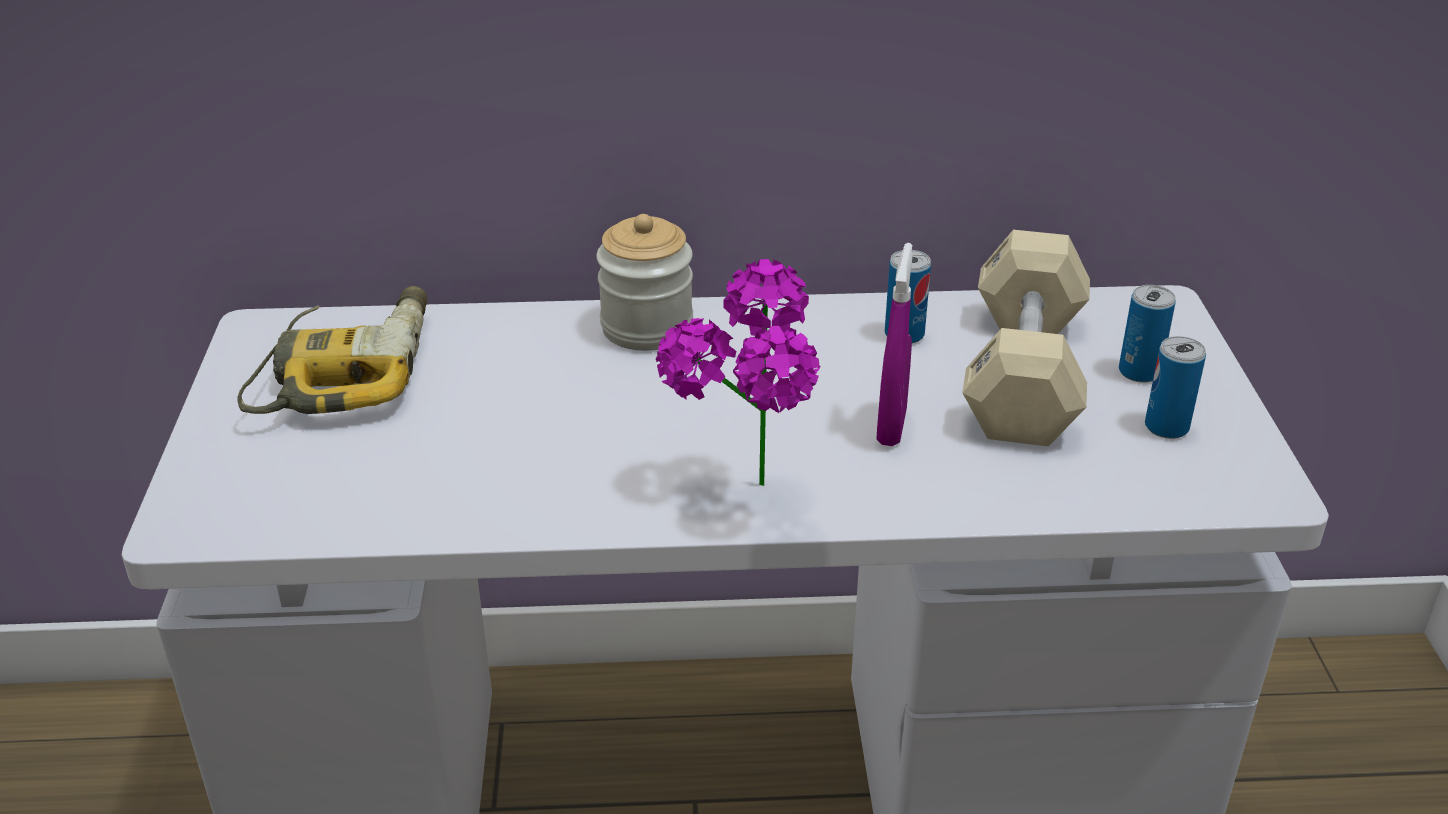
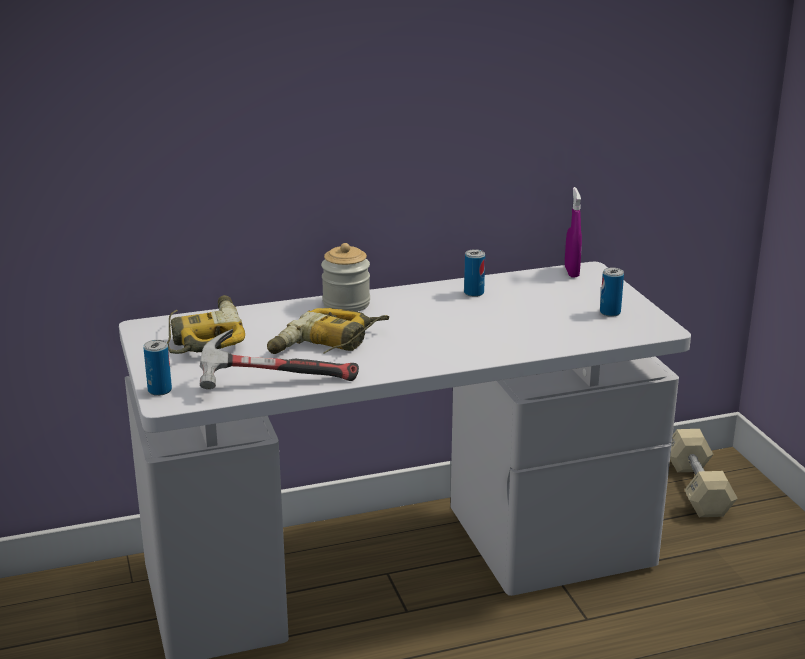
camera: 15 degrees left, 10 degrees down
(407, 510) = (274, 382): none -> hammer
(557, 428) = (327, 345): none -> power drill
(746, 501) = (434, 360): potted plant -> none
(891, 427) = (486, 327): purple spray bottle -> purple spray bottle (571, 272)
(1024, 374) = (537, 301): beige dumbbell -> beige dumbbell (697, 489)
(1139, 372) = (589, 294): can -> can (160, 390)

